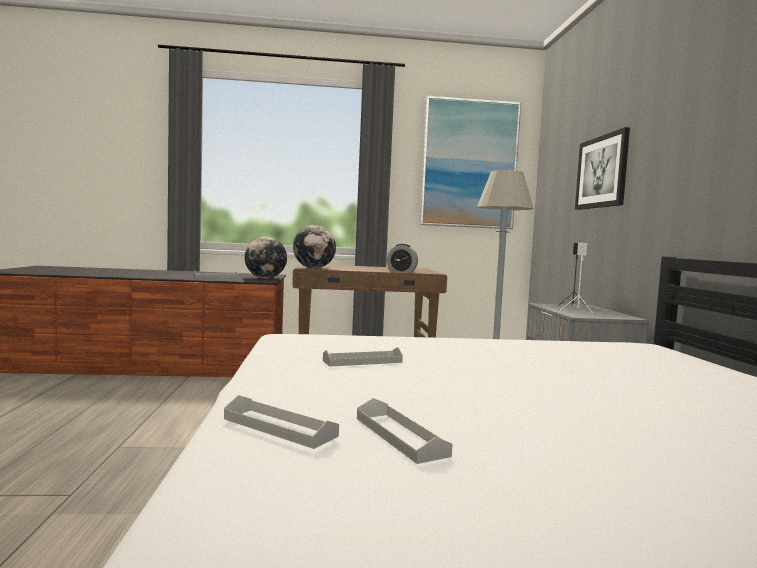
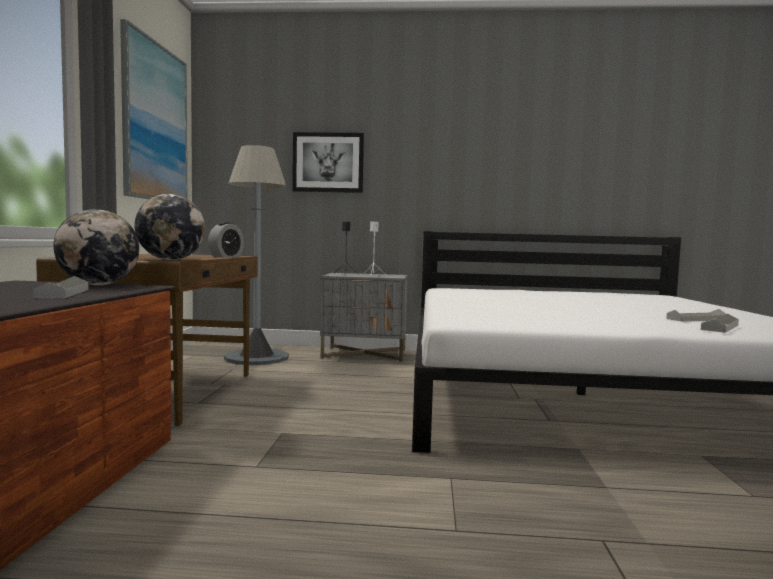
camera: 80 degrees left, 0 degrees up
(362, 361) = (547, 315): grey tray -> none

